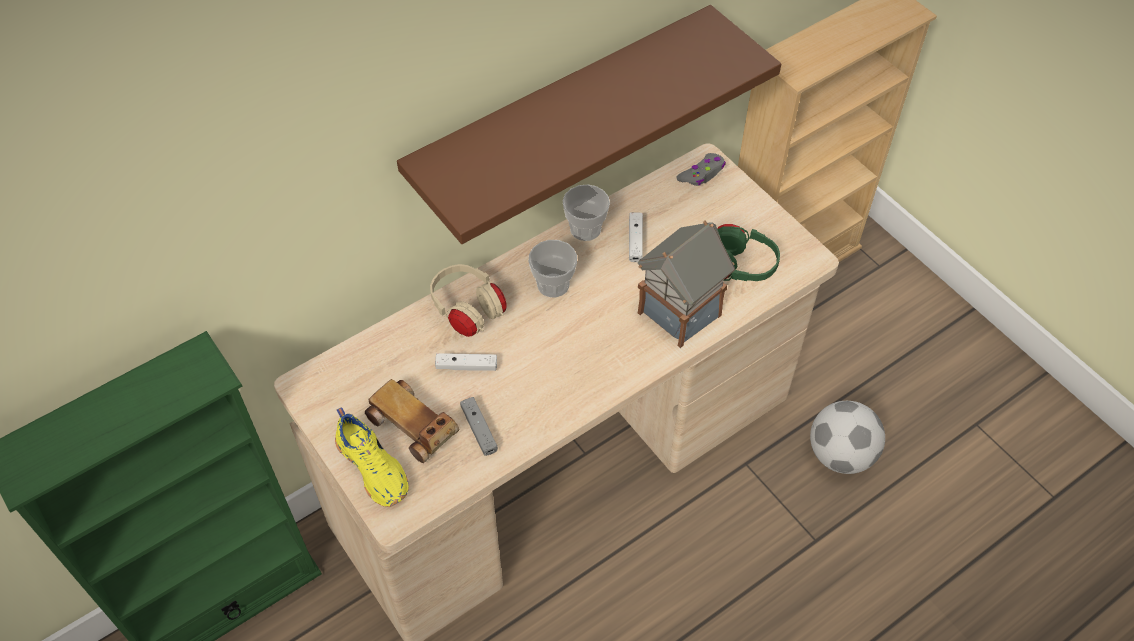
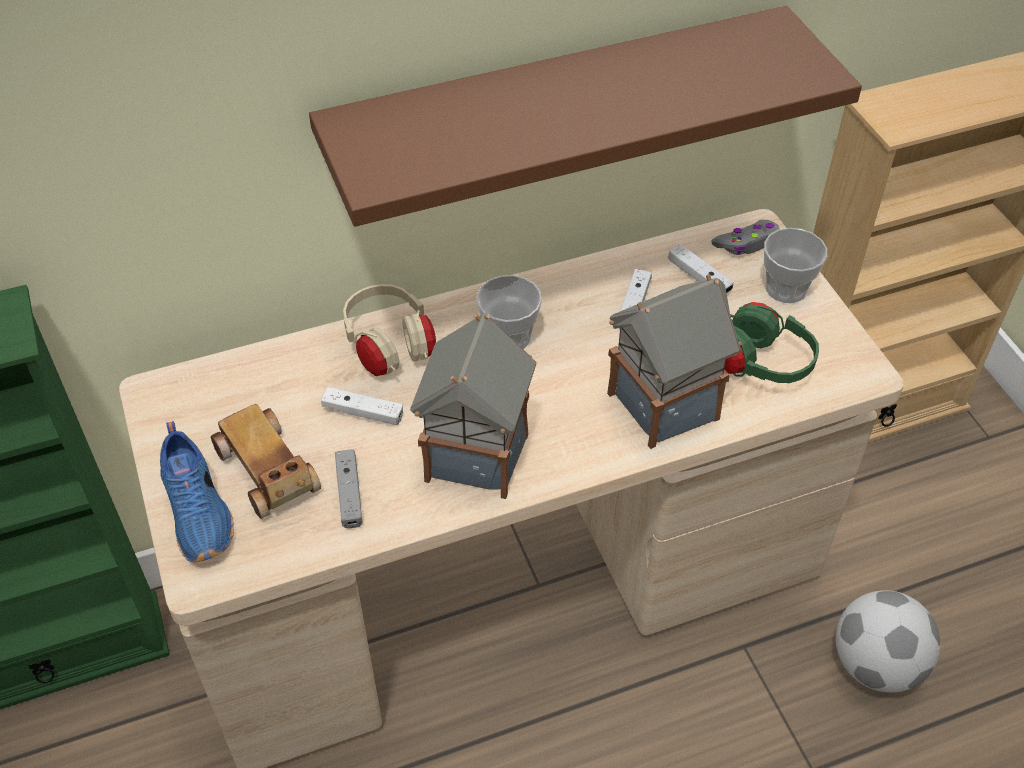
camera: 15 degrees right, 5 degrees down
(374, 467) = (199, 510): yellow shoe -> blue shoe
(560, 380) = (476, 454): none -> toy house
(585, 229) = (573, 279): cup -> cup (786, 288)
(675, 208) = (699, 277): none -> white game controller

